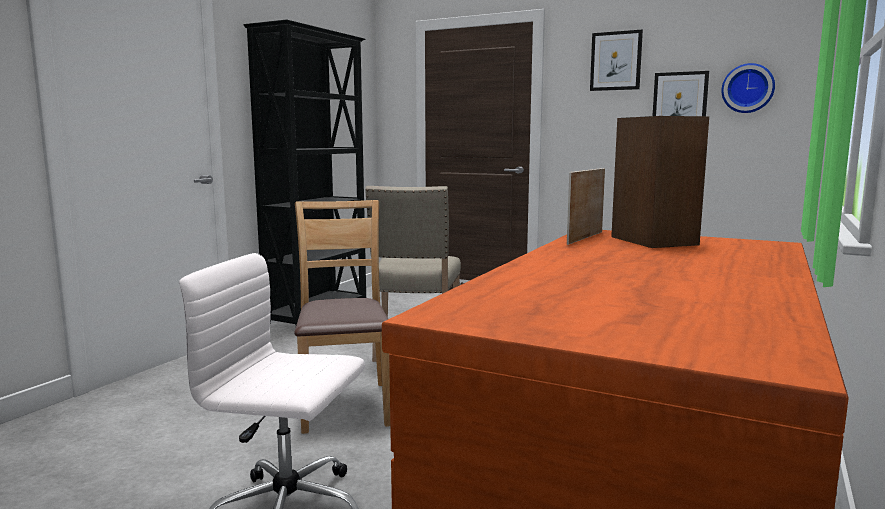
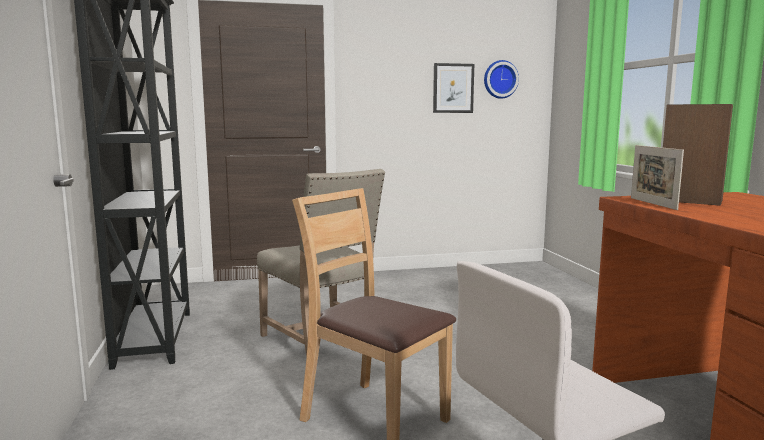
camera: 40 degrees left, 0 degrees up
(616, 61) = (401, 50): picture -> none

